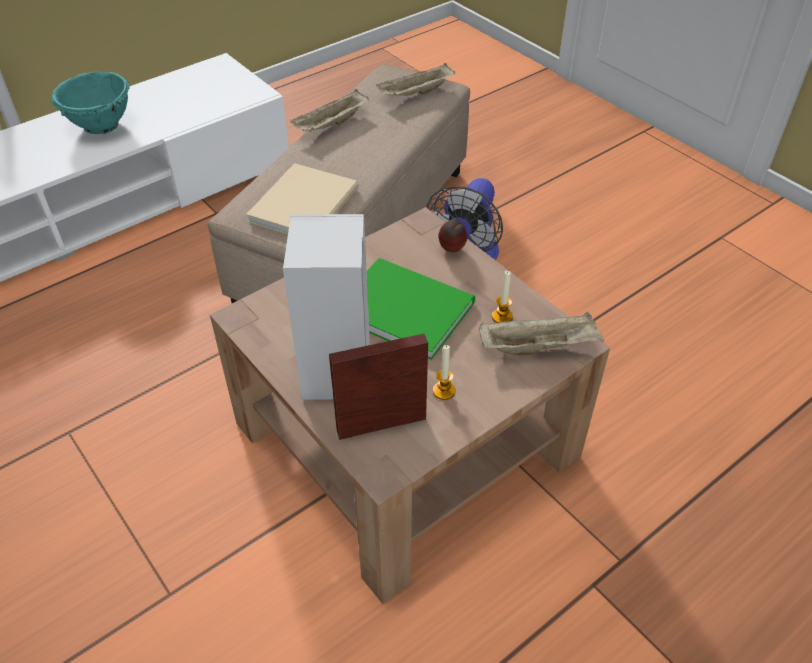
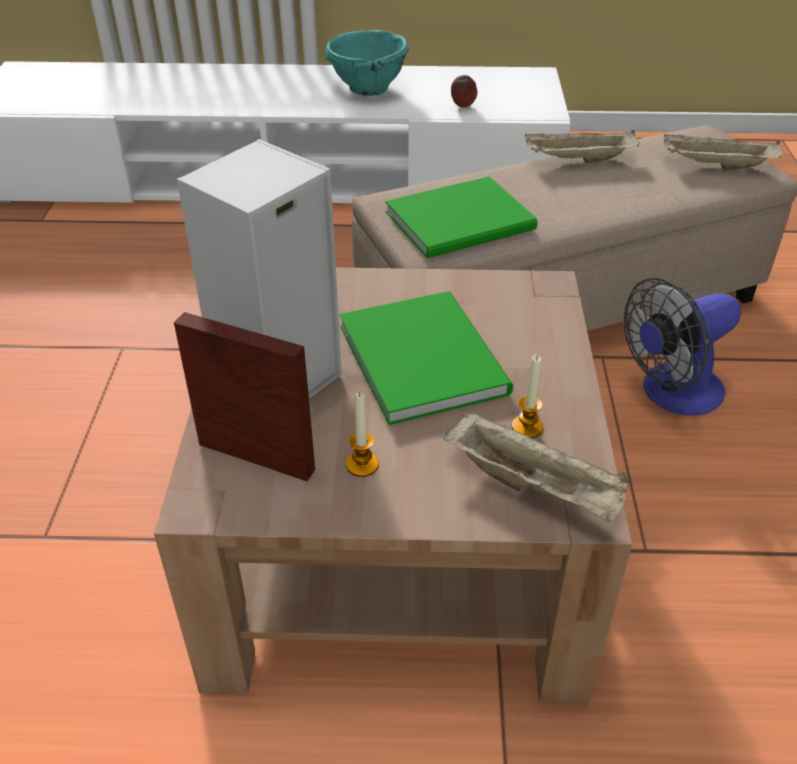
camera: 40 degrees right, 5 degrees down
(308, 204) = (465, 221): beige book -> green book
(452, 250) = (551, 327): apple -> apple (462, 107)

